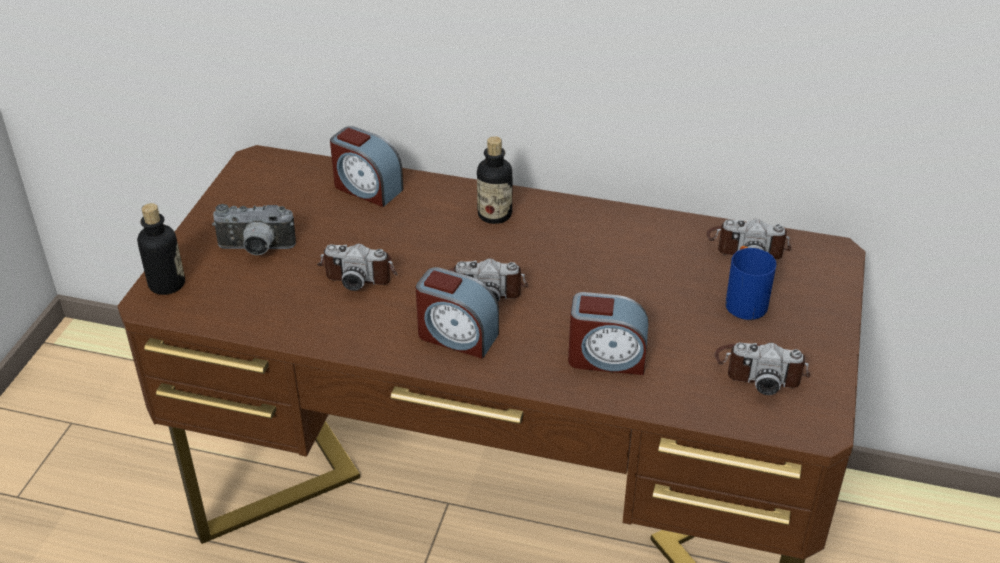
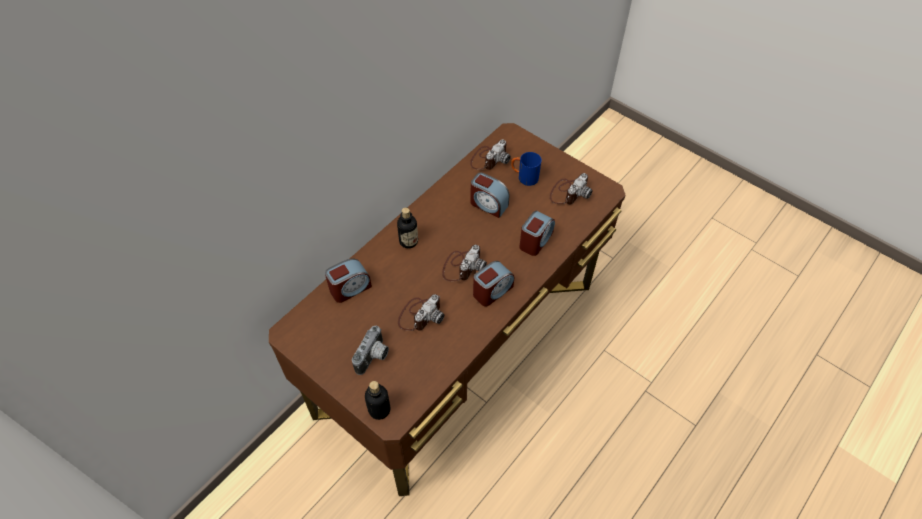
camera: 65 degrees left, 15 degrees up
(641, 276) = (488, 204): none -> alarm clock

